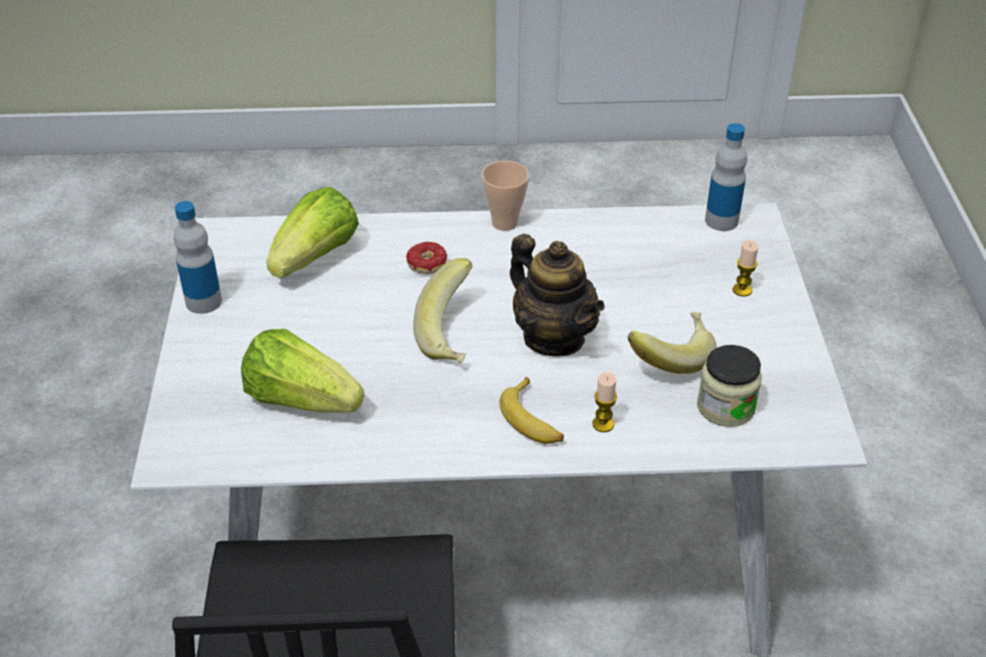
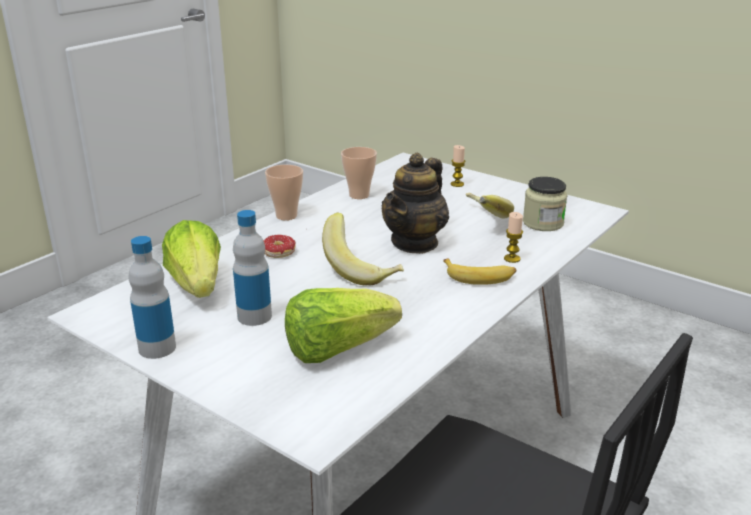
camera: 50 degrees left, 15 degrees down
(554, 337) = (415, 243): teapot -> teapot turned 120 degrees clockwise
(614, 239) = (359, 195): none -> cup
(721, 220) = (393, 167): bottle -> bottle (254, 316)

